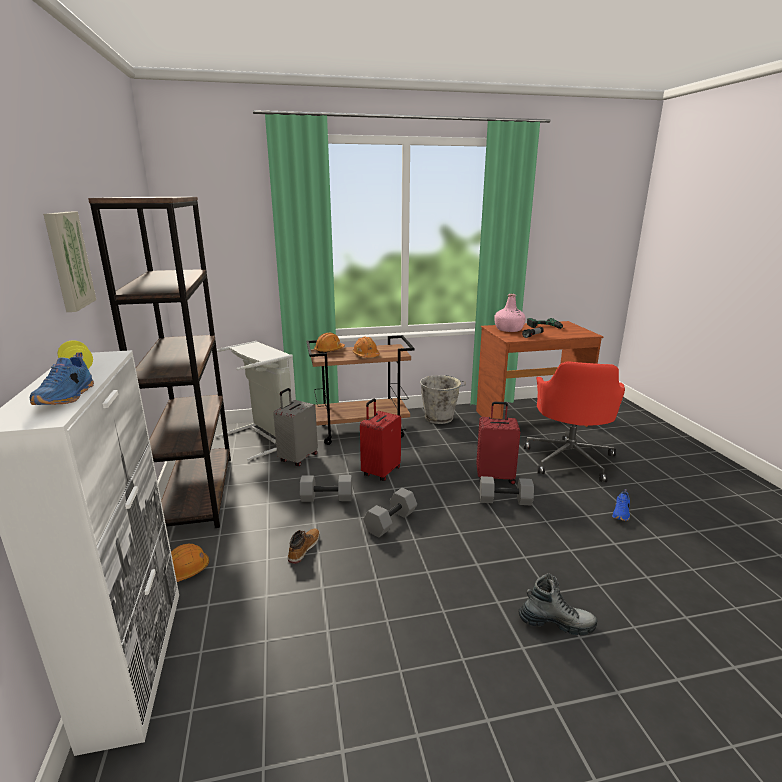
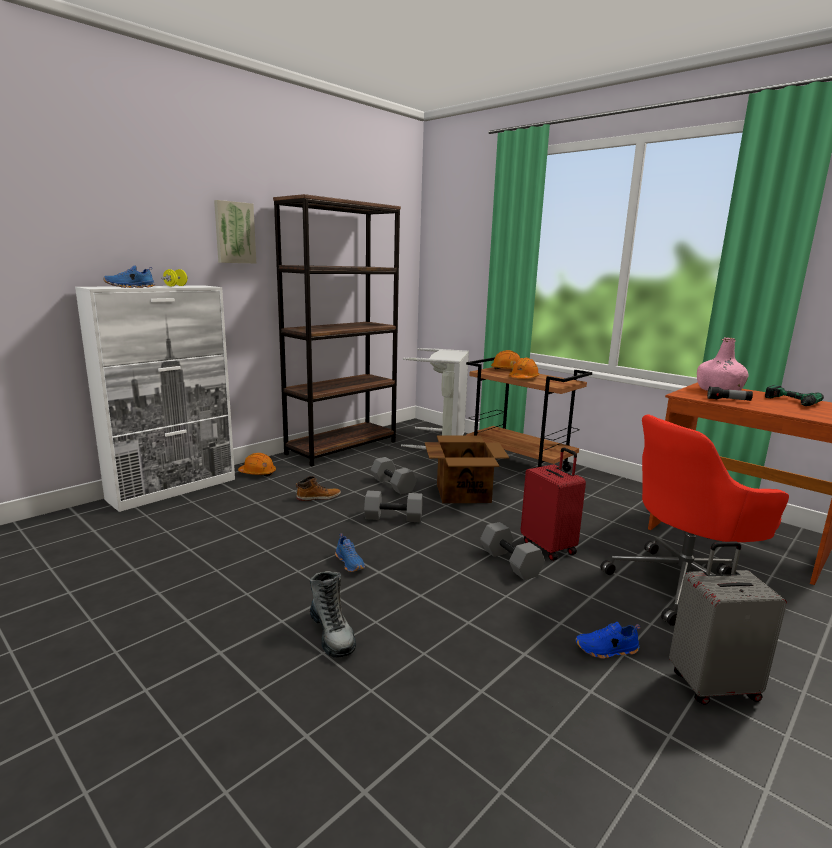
camera: 55 degrees right, 5 degrees down
(297, 458) = (432, 459): grey suitcase -> grey suitcase (712, 685)
(380, 472) = (463, 493): red suitcase -> cardboard box
(440, 418) = (618, 490): grey bucket -> none
(452, 574) = (350, 563): none -> blue shoe

